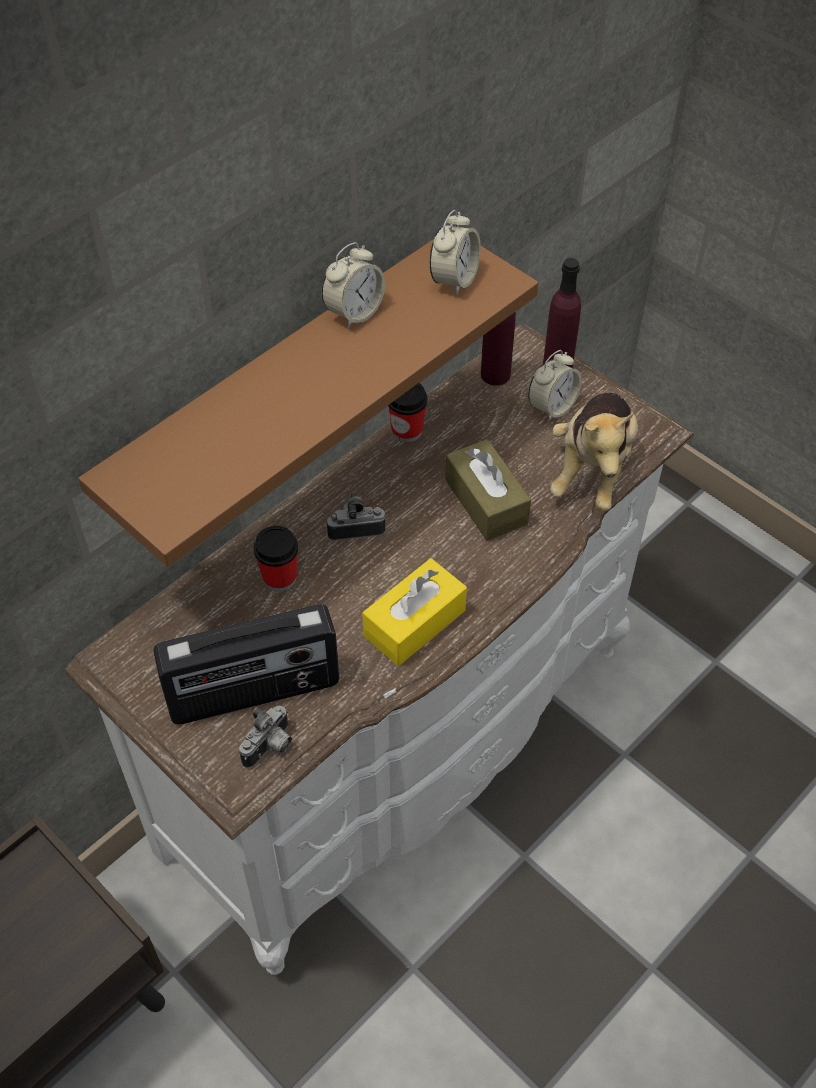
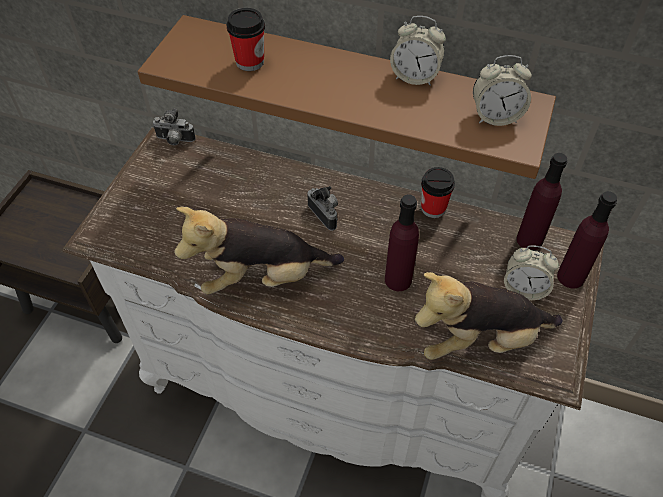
camera: 65 degrees right, 0 degrees up
(254, 693) = (166, 215): radio -> none
(270, 747) = (128, 239): camera -> camera (174, 141)
(279, 578) = (262, 191): cup -> cup (250, 62)
(414, 623) = (262, 278): yellow tissue box -> plush toy
(486, 501) = (398, 280): brown tissue box -> purple bottle

